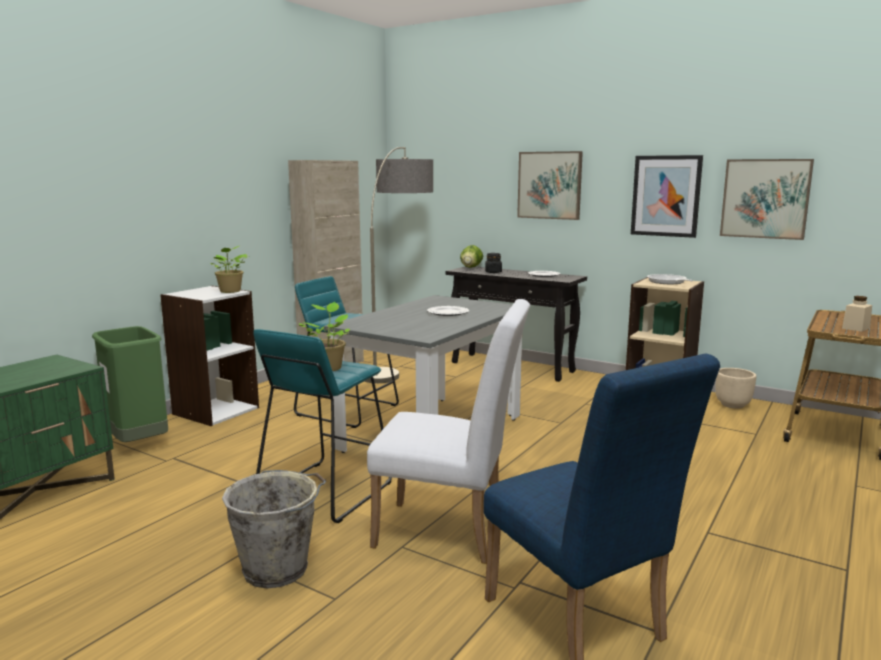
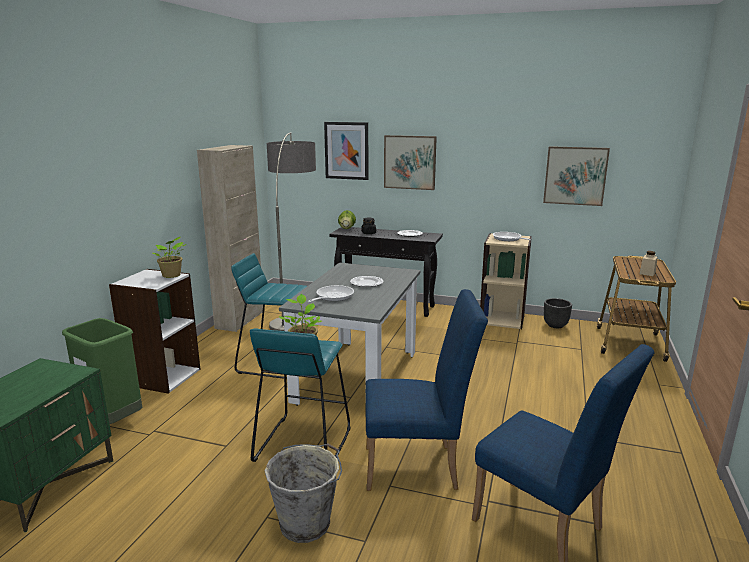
camera: 15 degrees left, 5 degrees up
(394, 321) = (332, 297): none -> frying pan
(450, 533) = (418, 467): white chair -> blue chair
(666, 196) = (502, 172): picture -> picture (346, 150)
(733, 405) = (555, 325): beige planter -> black planter

